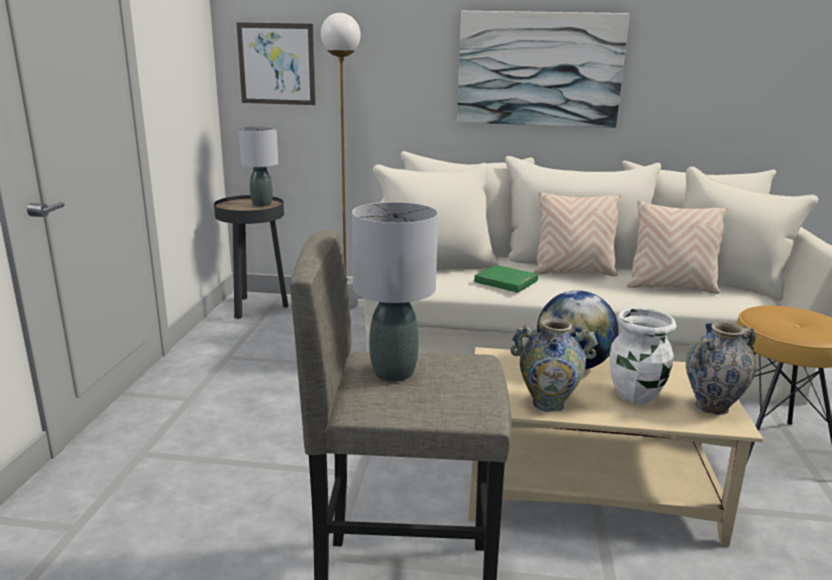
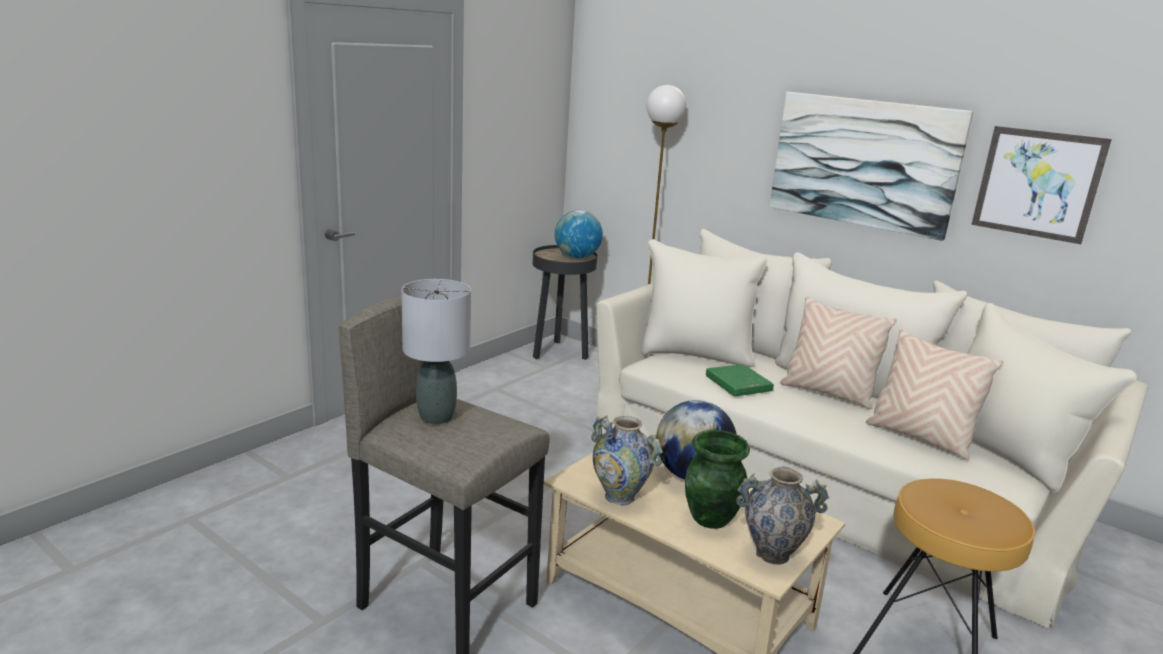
camera: 30 degrees right, 0 degrees up
(261, 204) = (577, 257): grey table lamp -> globe
(276, 64) = (616, 126): picture -> picture (1037, 184)
(636, 396) = (710, 519): white vase -> green vase

